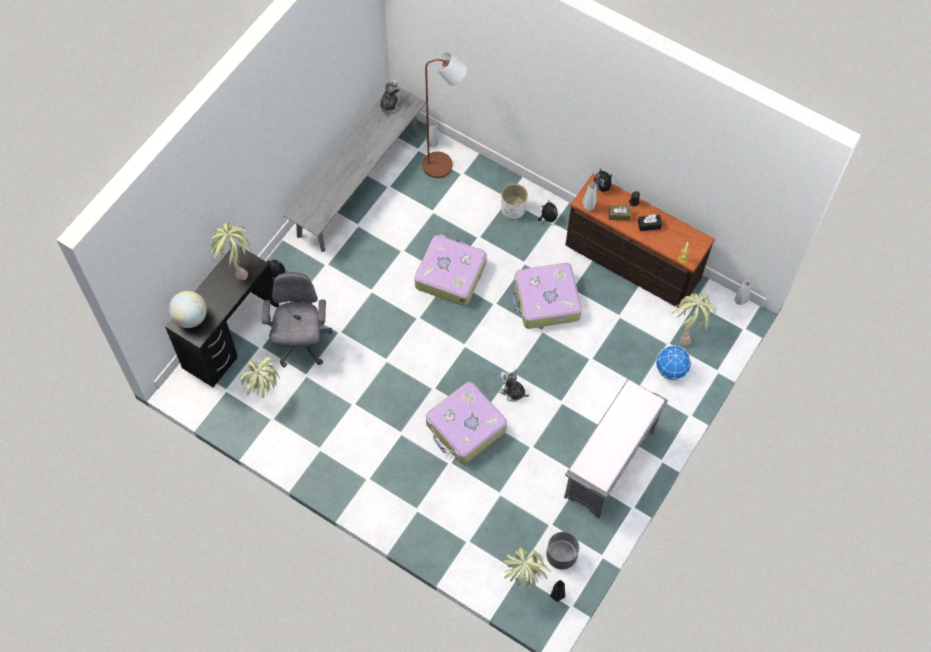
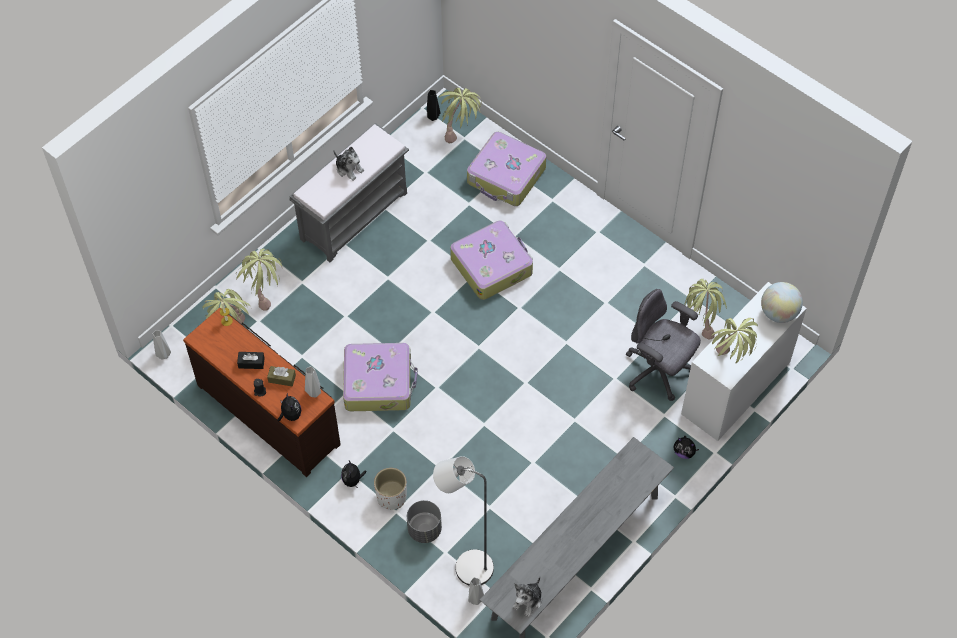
camera: 170 degrees left, 5 degrees down
(231, 337) = (736, 388): black desk -> white desk
(301, 343) = (658, 372): grey office chair -> grey office chair turned 120 degrees clockwise
(443, 165) = (466, 566): brown floor lamp -> grey floor lamp
(450, 274) = (481, 427): suitcase -> suitcase (506, 176)
(512, 392) = (437, 294): plush toy -> plush toy (349, 169)
(561, 556) = (421, 146): grey planter -> grey planter (425, 529)
(670, 370) = (264, 294): globe -> potted plant

